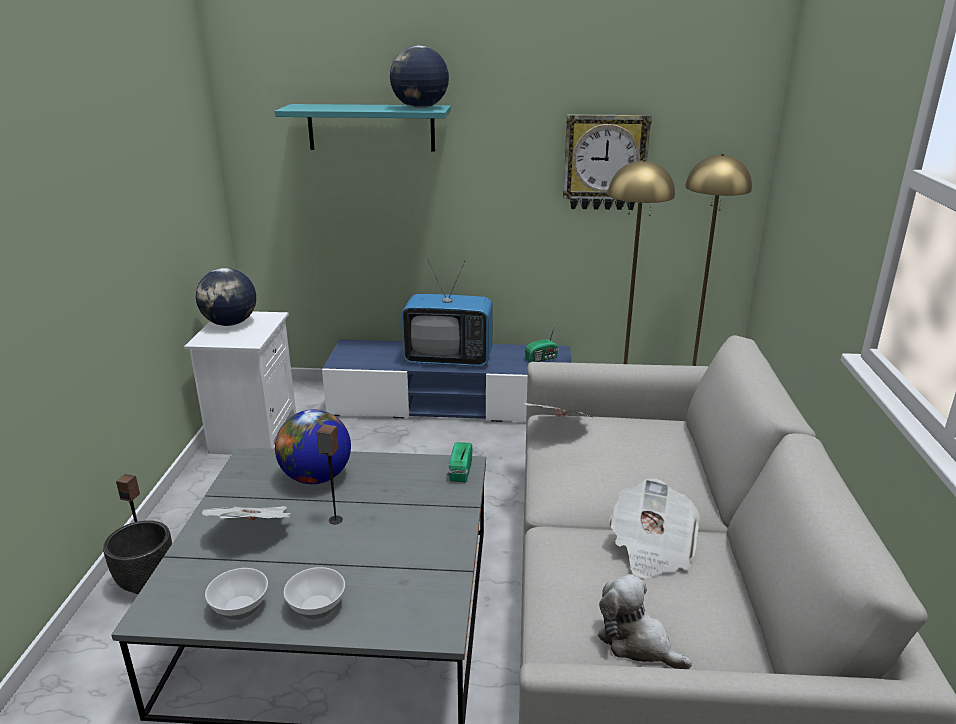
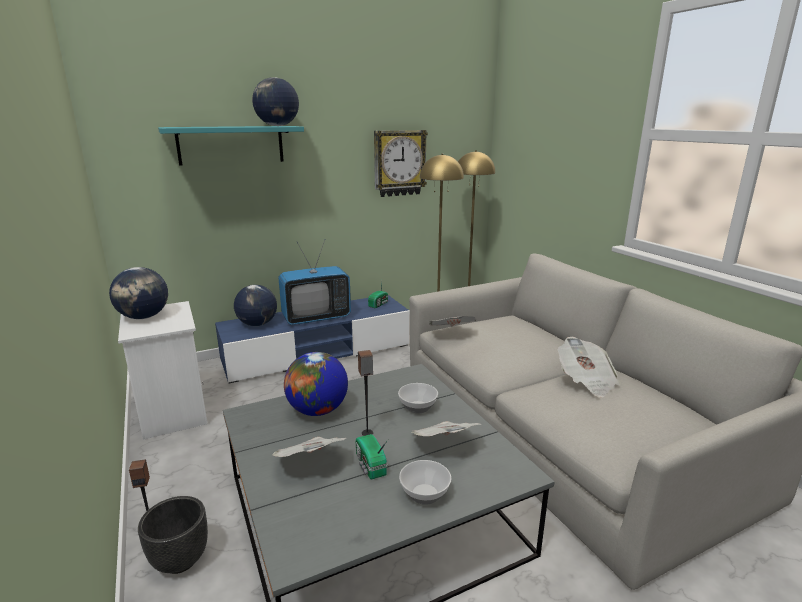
camera: 30 degrees left, 5 degrees down
(239, 607) = (365, 519): bowl -> bowl (417, 407)
(377, 352) = (257, 324): none -> globe
(397, 562) = (444, 444): none -> newspaper
(459, 471) = (416, 376): radio -> radio (370, 465)
(637, 642) = (642, 432): plush toy -> none

